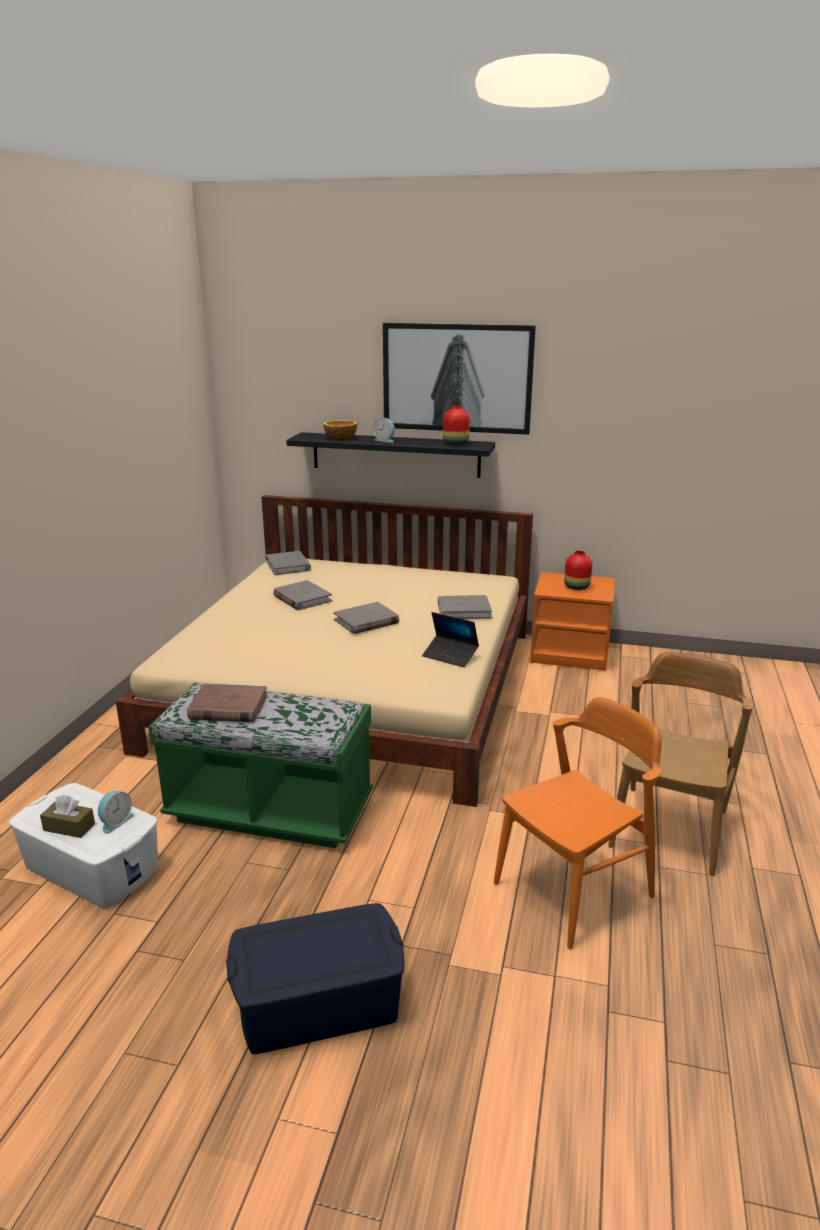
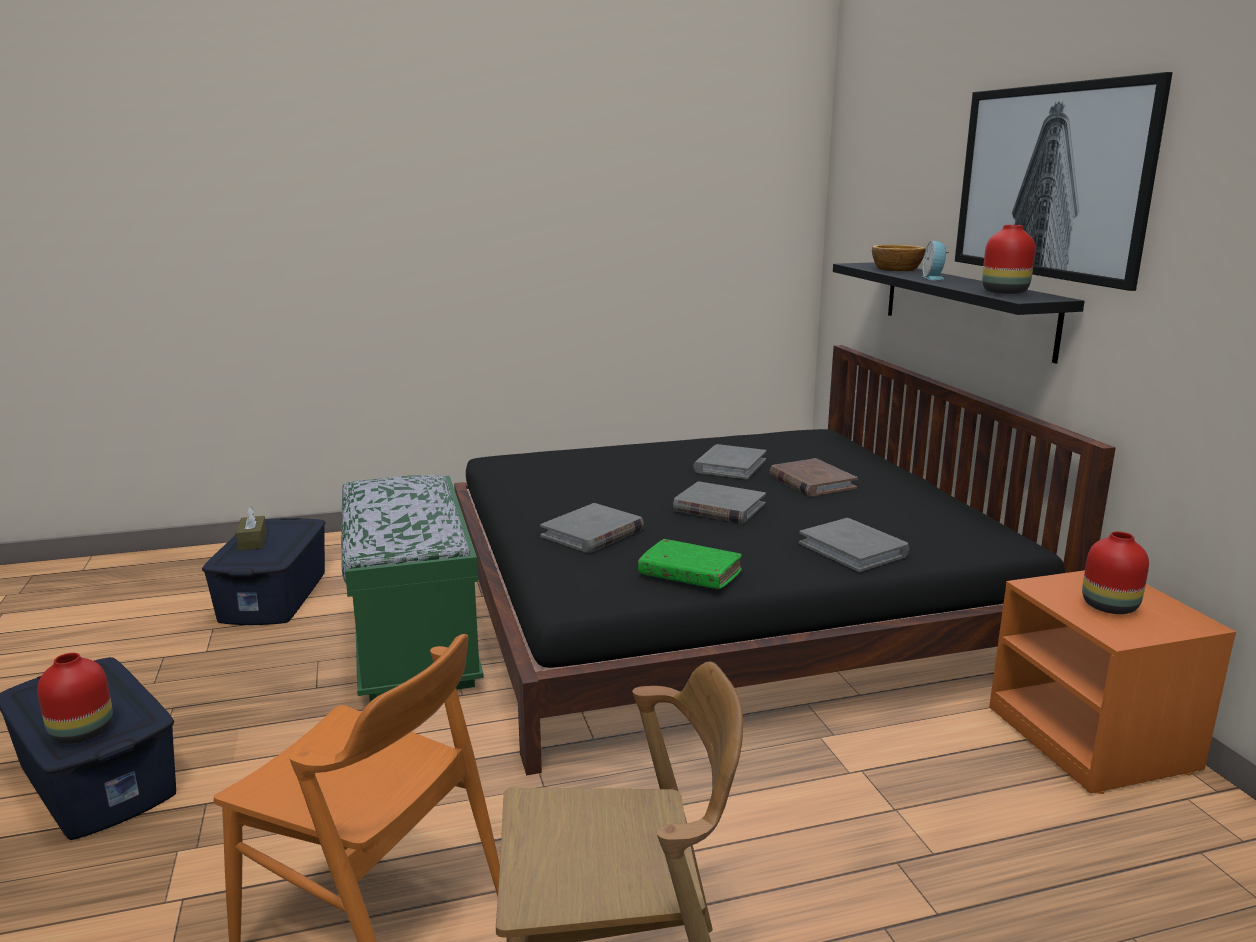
camera: 60 degrees right, 5 degrees down
(92, 867) = (275, 596): white storage box -> blue storage box
(115, 822) = (269, 554): alarm clock -> none
(228, 707) = (392, 495): brown book -> brown book (811, 482)
(288, 565) = (809, 439): grey book -> grey book (592, 533)
(352, 686) = (721, 602): beige bed -> black bed
(361, 950) = (82, 733): none -> red vase
(450, 656) = (690, 574): laptop -> green book

